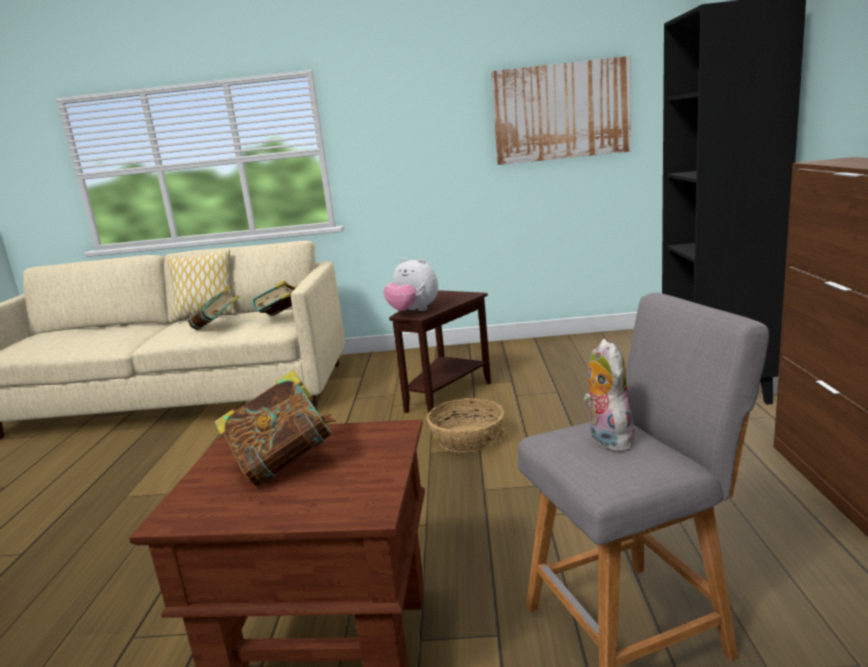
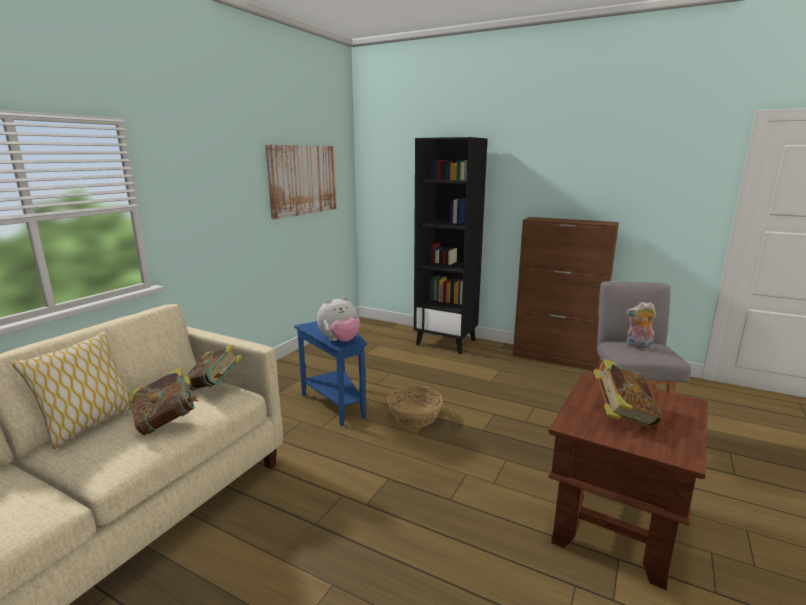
camera: 65 degrees left, 0 degrees up
(446, 394) = (335, 403): brown side table -> blue side table

